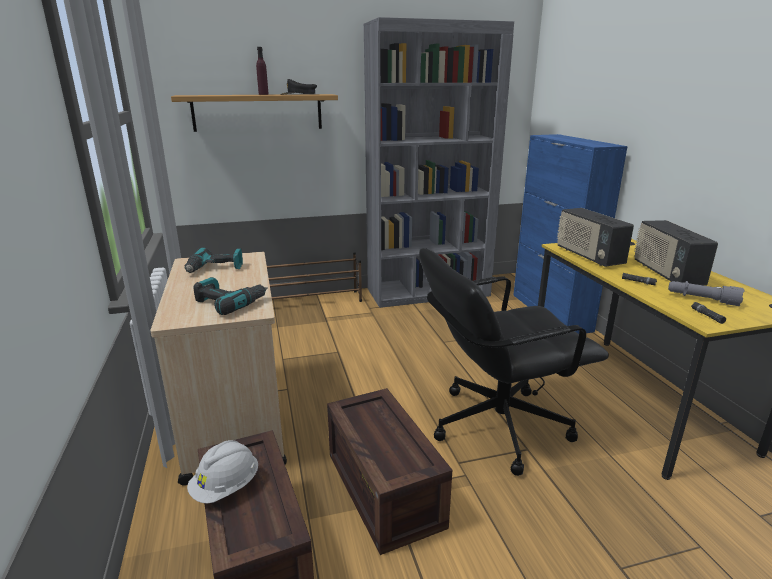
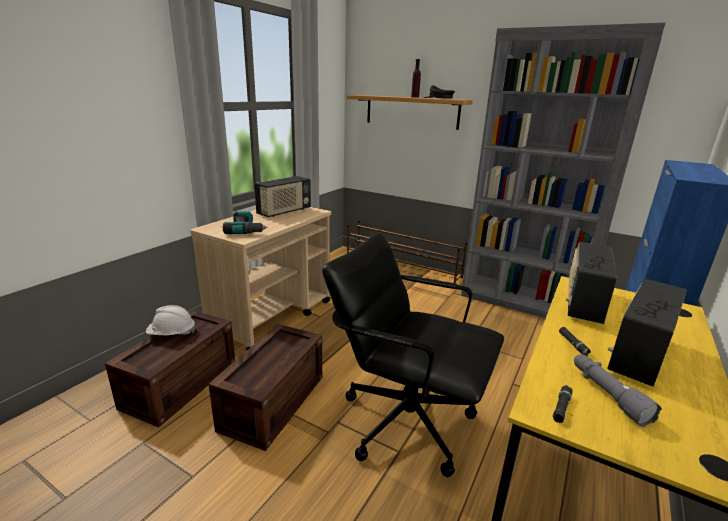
camera: 45 degrees right, 0 degrees up
(215, 269) = (284, 212): power drill -> radio

